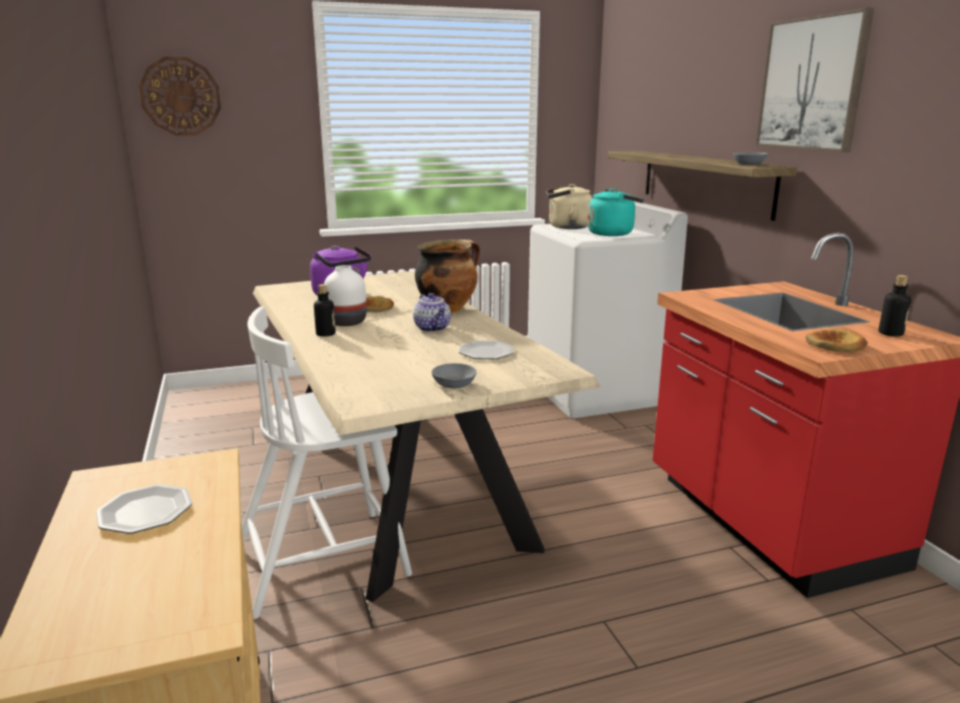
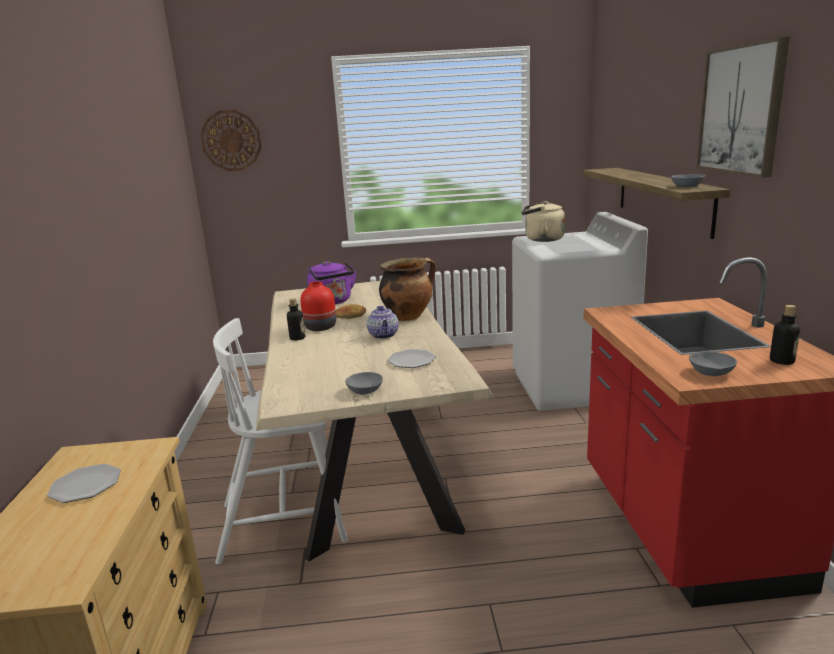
camera: 15 degrees right, 0 degrees up
(346, 322) = (320, 327): white vase -> red vase
(613, 233) = (578, 246): turquoise kettle -> none
(836, 345) = (712, 372): bread -> grey bowl

